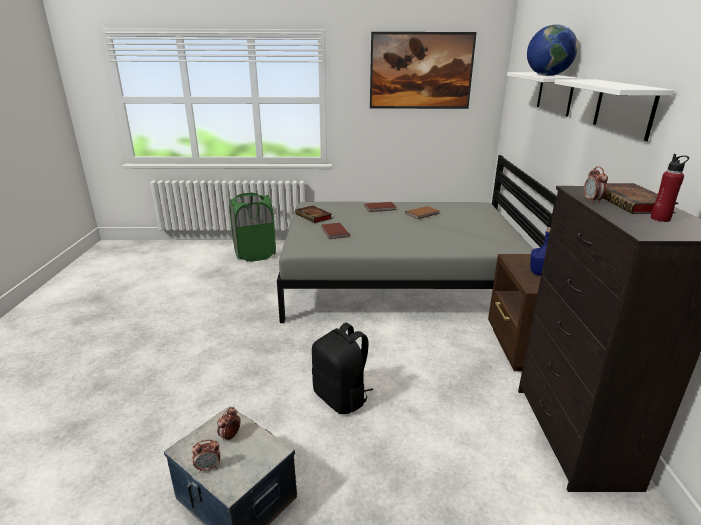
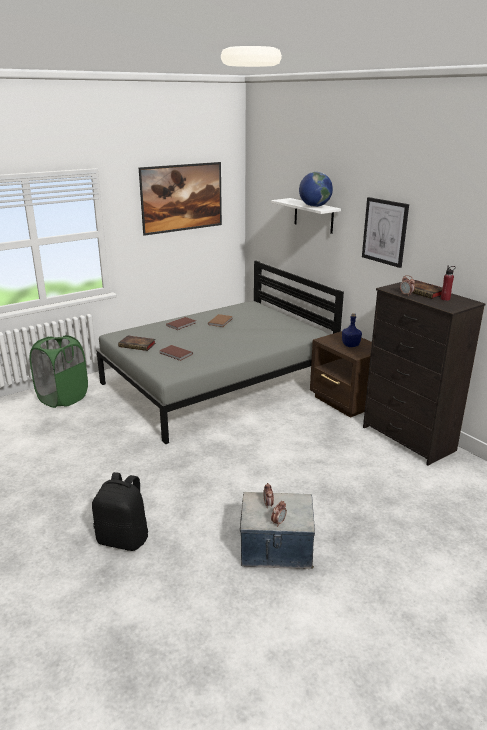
camera: 35 degrees left, 0 degrees up
(341, 398) = (270, 472): black backpack -> black backpack (124, 539)
(624, 108) = (385, 232): white shelf -> picture

